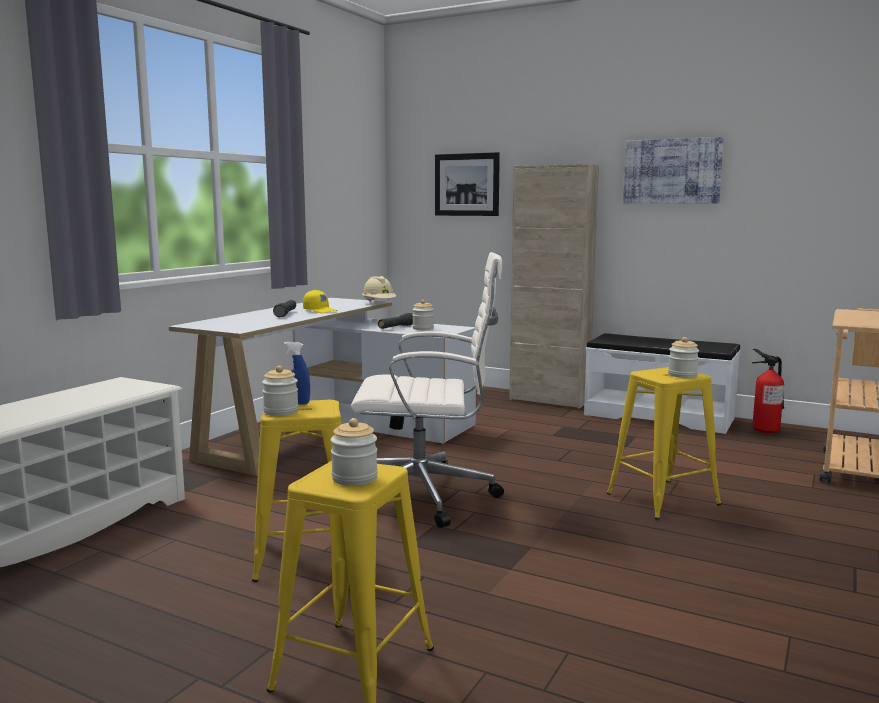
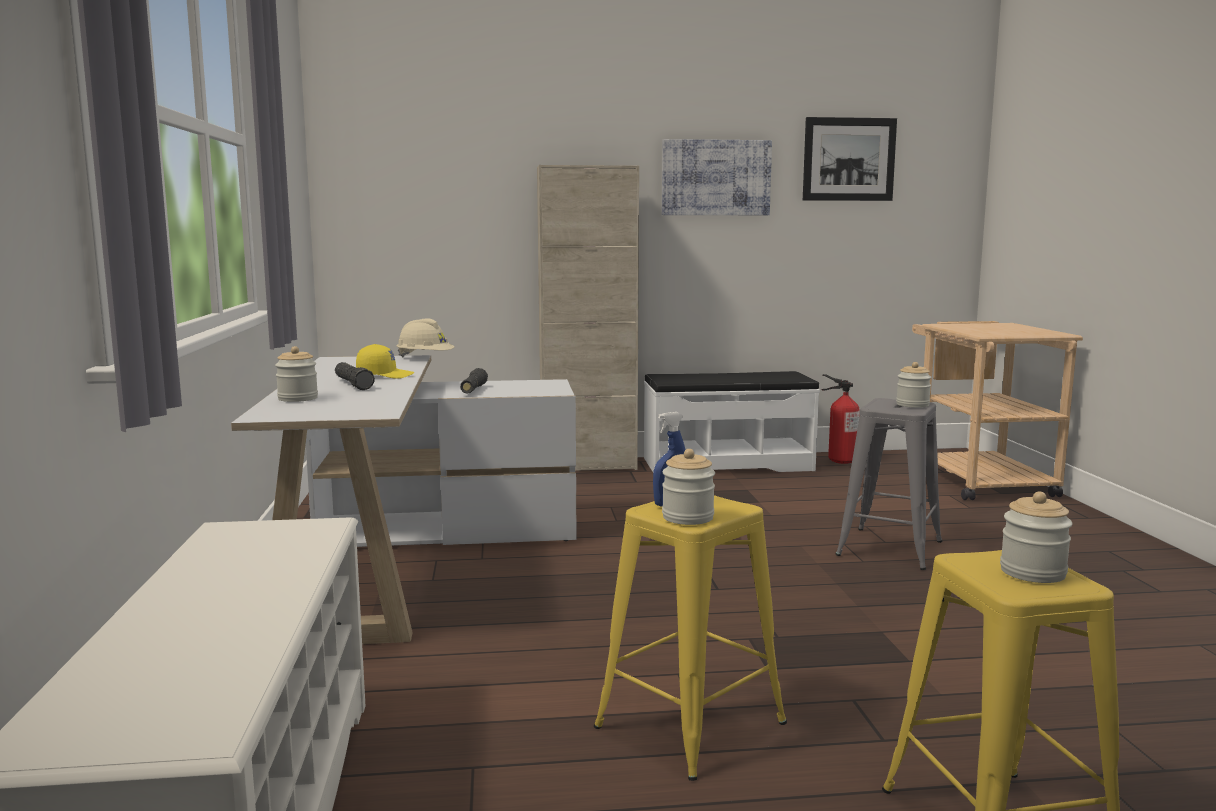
camera: 35 degrees left, 0 degrees up
(423, 328) = (511, 387): jar -> jar (298, 398)
(426, 496) = (675, 608): white office chair -> none
(466, 184) = (445, 189): picture -> picture (849, 159)
(663, 499) = (889, 548): yellow stool -> grey stool

